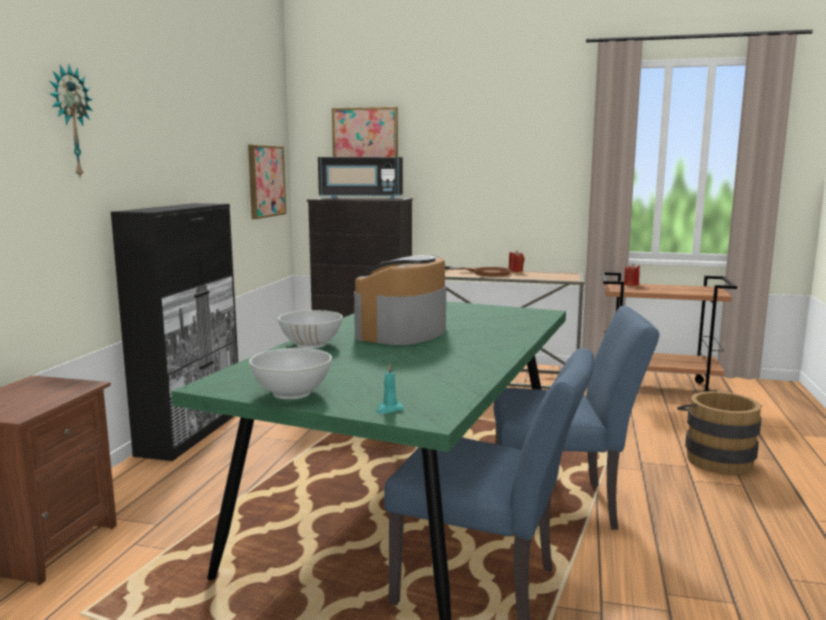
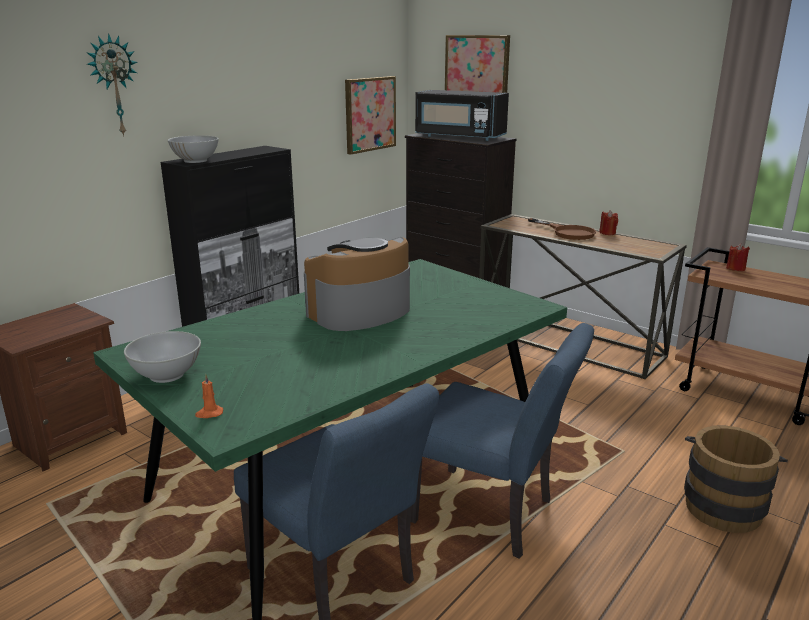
camera: 25 degrees right, 10 degrees up
(311, 344) = (261, 315): white bowl -> white bowl (196, 161)
(389, 409) = (209, 413): turquoise candle -> orange candle

